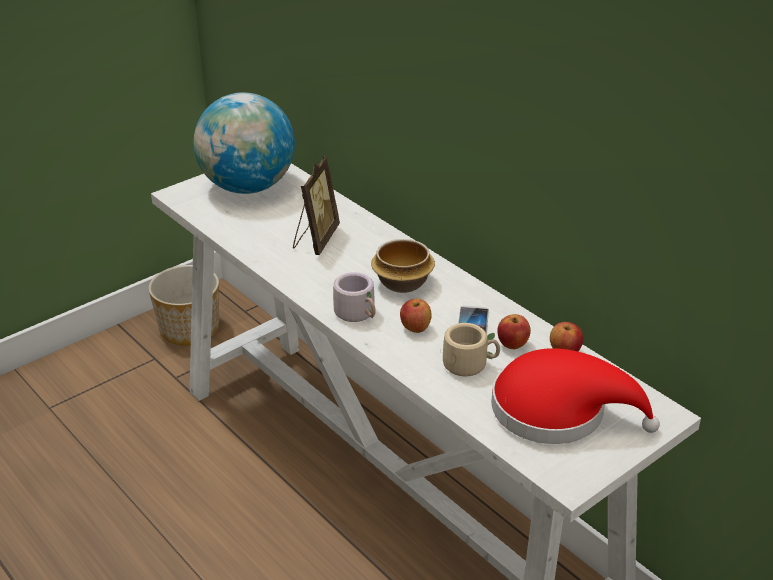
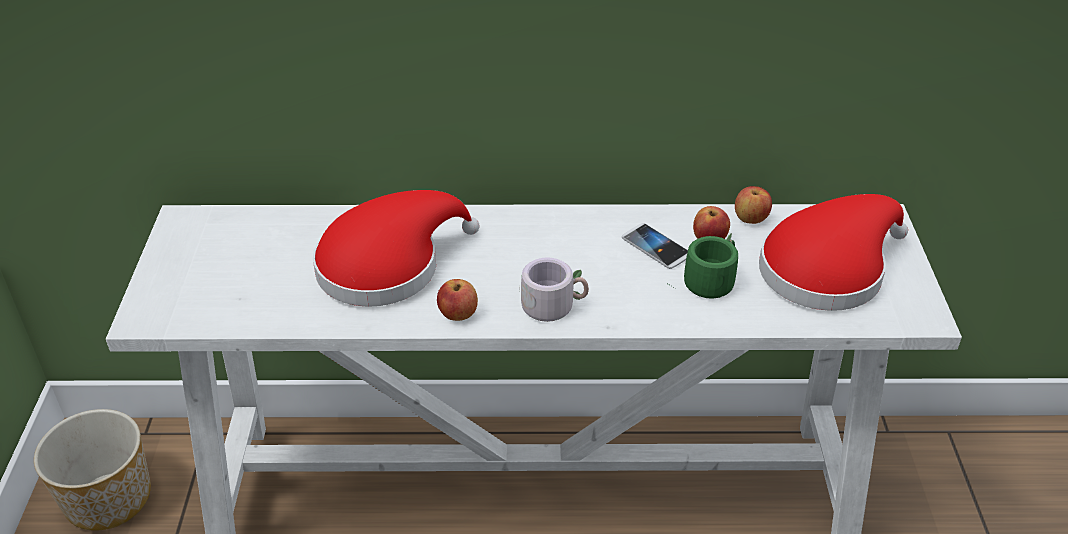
camera: 50 degrees left, 5 degrees up
(247, 187) = (215, 258): globe -> none
(315, 240) = (387, 265): picture frame -> red hat
(401, 283) = (538, 251): bowl -> none
(415, 328) = (619, 282): apple -> apple (458, 315)
(469, 363) = (709, 280): beige mug -> green mug

